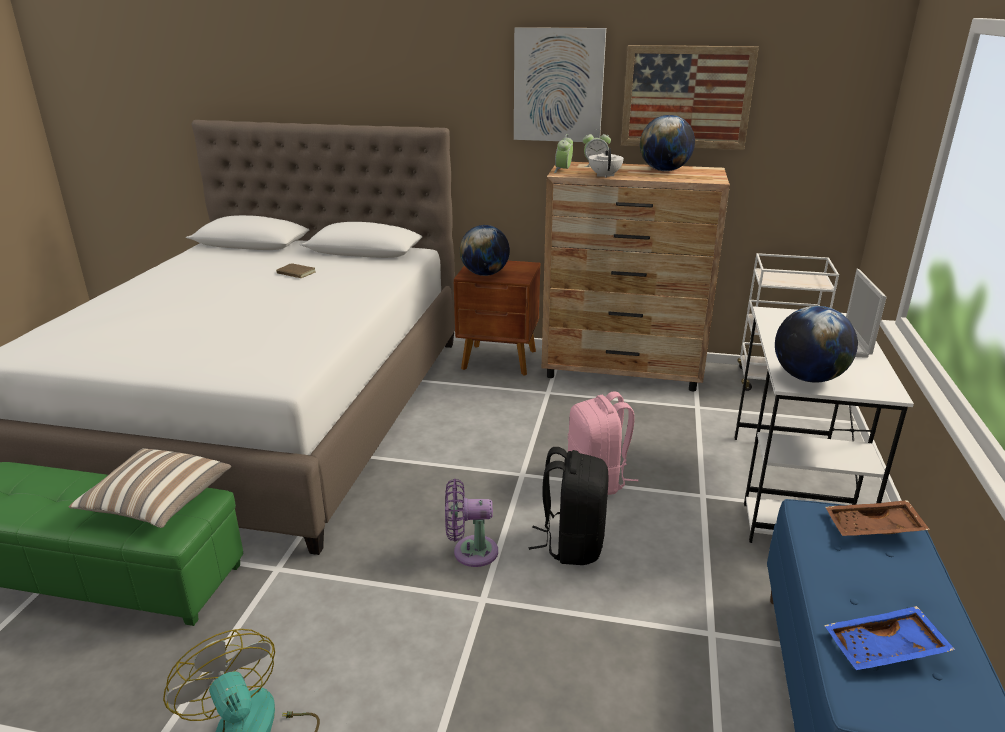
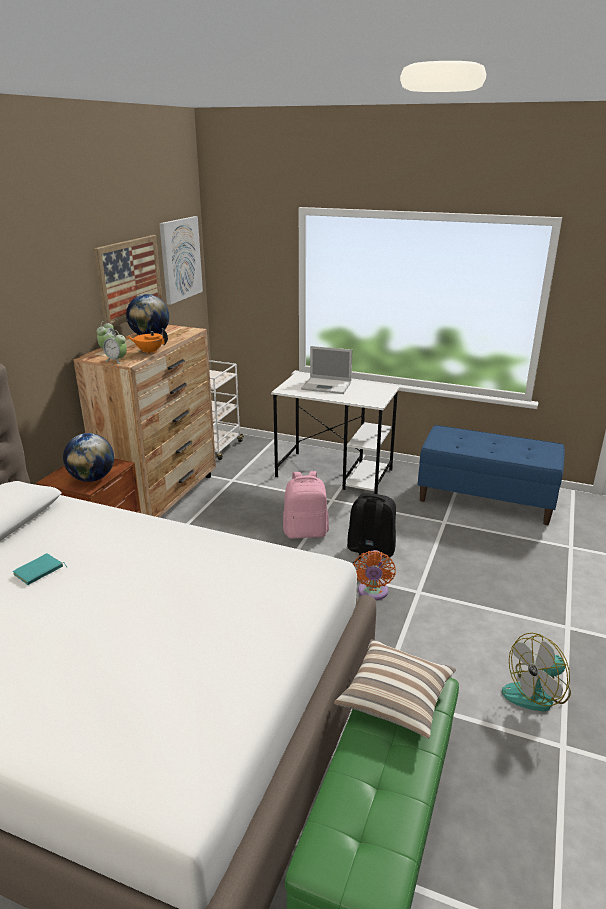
camera: 80 degrees left, 0 degrees up
(295, 273) = (39, 572): brown book -> turquoise book
(470, 551) = (372, 593): purple fan -> orange fan
(558, 85) = (59, 293): picture -> picture (180, 259)
(605, 176) = (149, 352): white teapot -> orange teapot
(808, 378) = (371, 399): globe -> none
(873, 529) = (446, 435): brown tray -> none
(885, 650) = (521, 452): blue tray -> none

